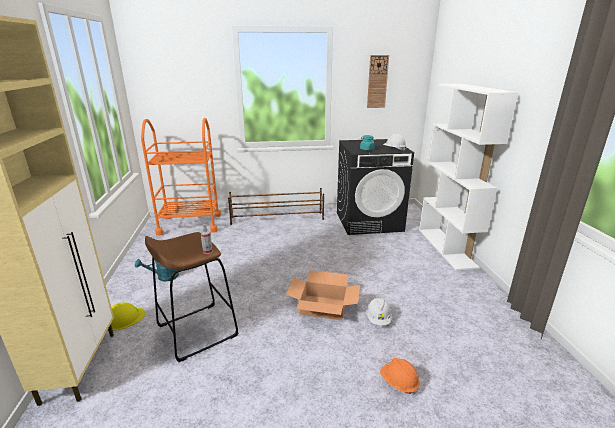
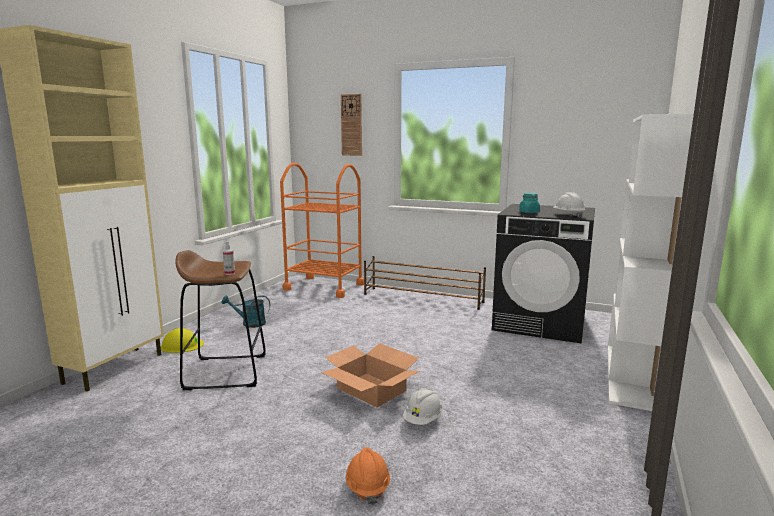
camera: 30 degrees right, 10 degrees down
(377, 82) = (577, 127): wall clock -> wall clock (351, 125)

